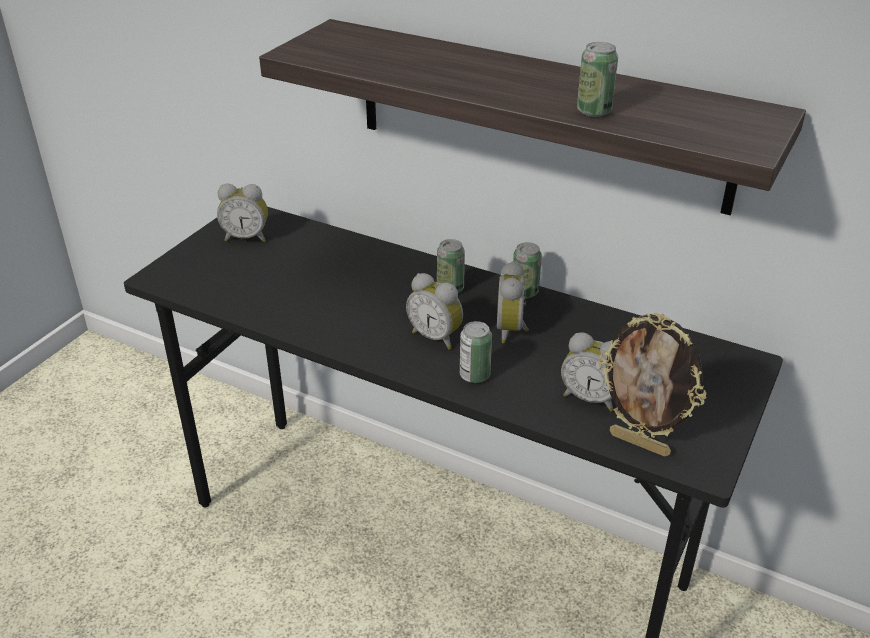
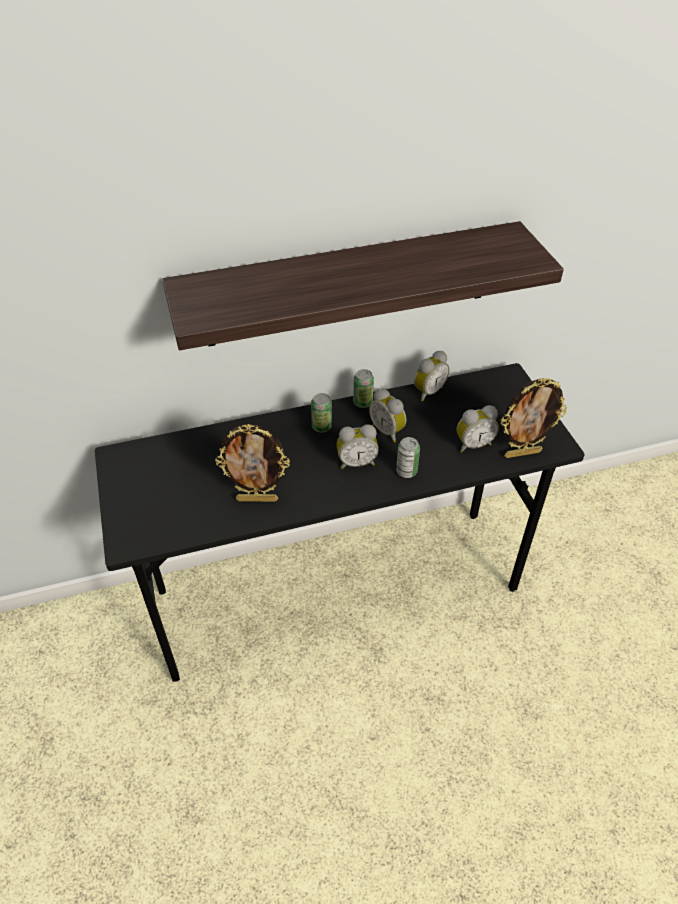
camera: 45 degrees left, 10 degrees up
(246, 237) = (144, 474): alarm clock -> alarm clock (427, 391)
(302, 309) = (257, 499): none -> picture frame
(594, 111) = (438, 274): can -> none

